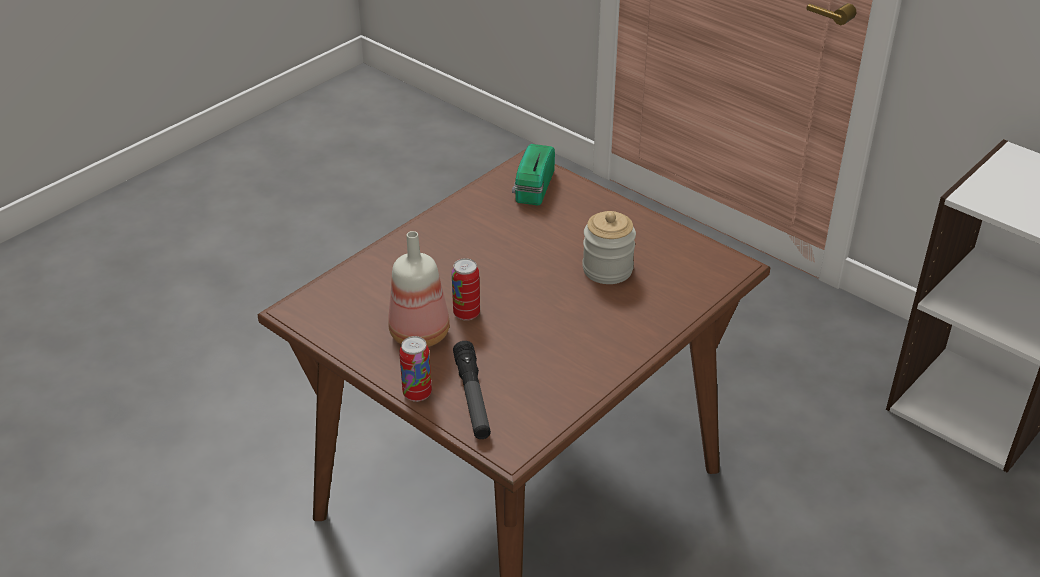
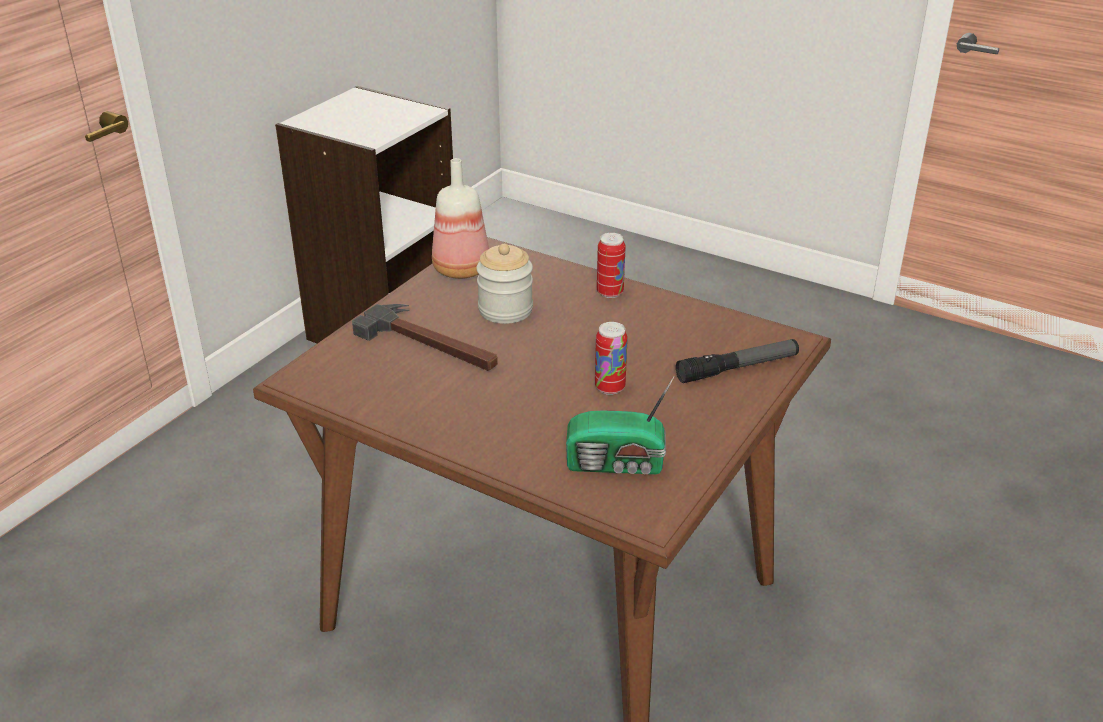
camera: 100 degrees left, 5 degrees down
(417, 394) = (750, 402): can -> can (610, 293)
(421, 333) = (655, 413): bottle -> bottle (460, 269)
(532, 188) = (352, 369): radio -> radio (617, 464)
(559, 226) = (430, 344): none -> hammer

